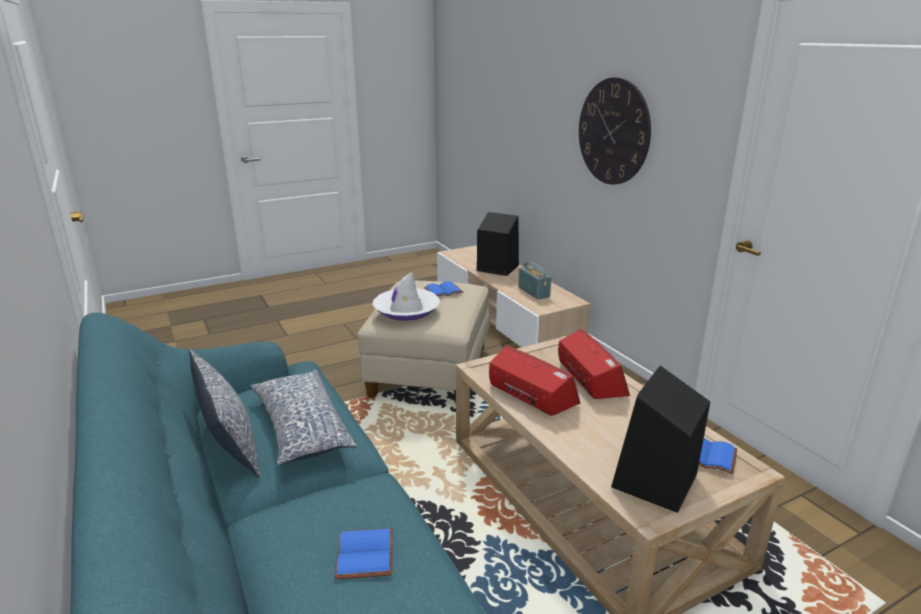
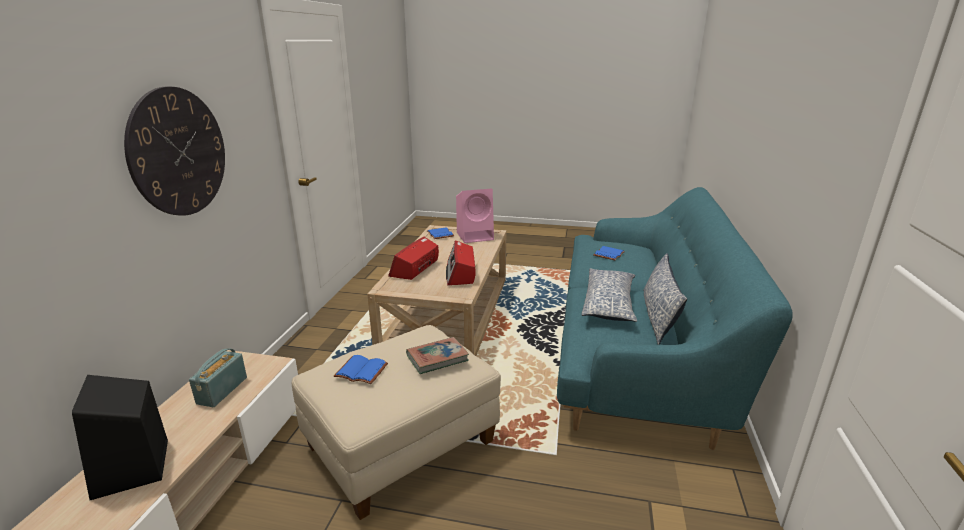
camera: 140 degrees left, 0 degrees up
(406, 310) = (437, 358): white hat -> book
(654, 482) = (476, 236): black speaker -> pink speaker

